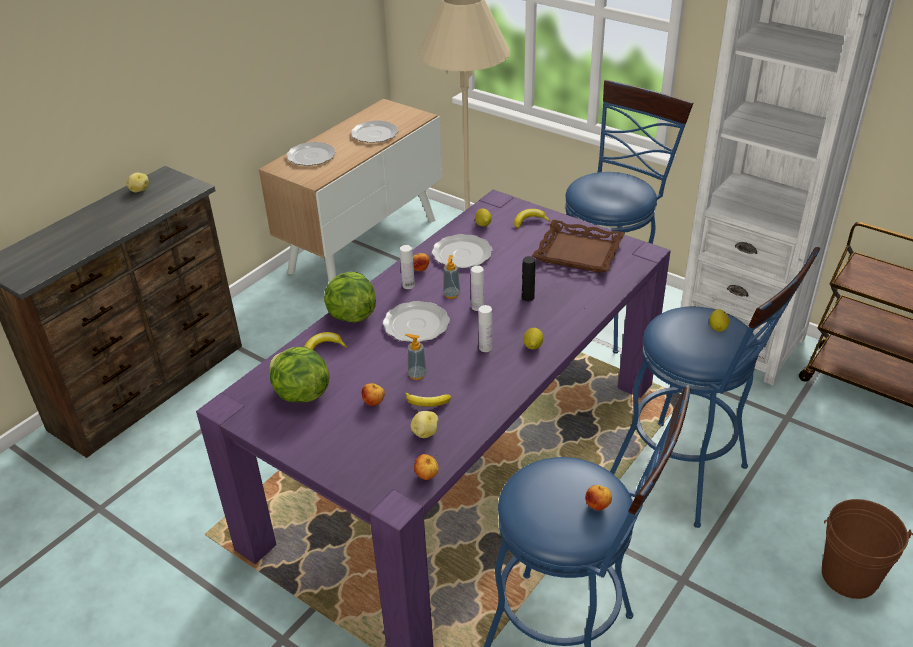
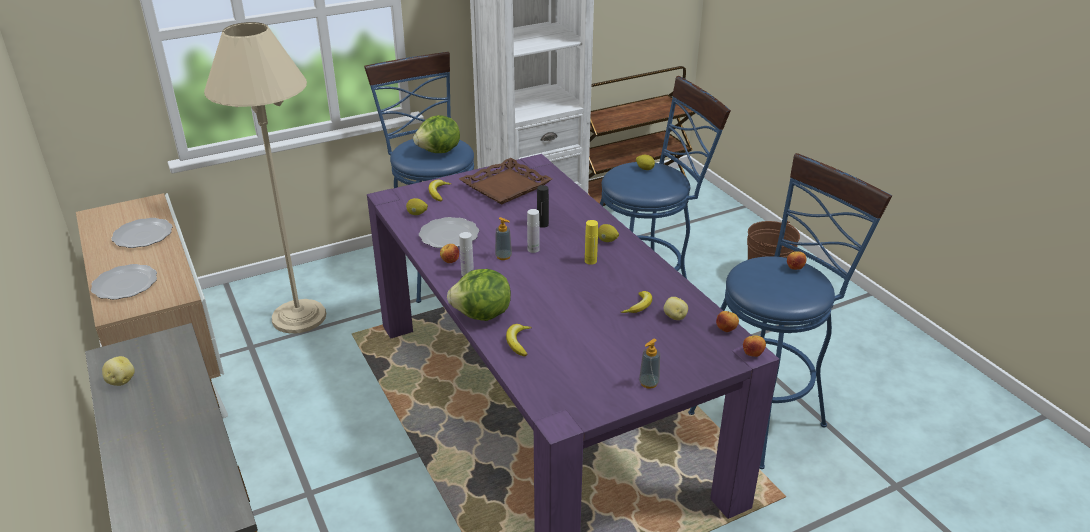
camera: 65 degrees left, 5 degrees down
(300, 394) = (576, 371): lettuce -> lettuce (439, 151)
(374, 403) = (619, 333): apple -> apple (752, 354)
(417, 324) = (530, 284): plate -> none
(417, 374) = (598, 302): soap dispenser -> soap dispenser (648, 383)
(485, 347) = (590, 261): white bottle -> yellow bottle

